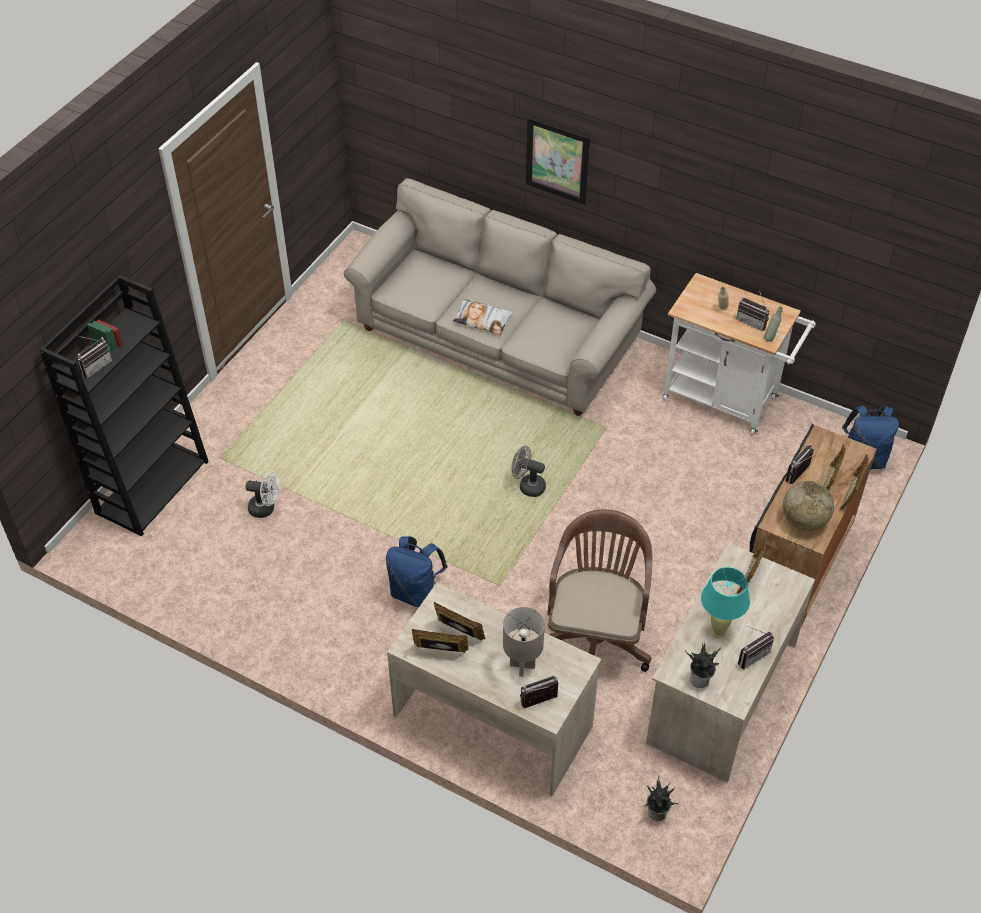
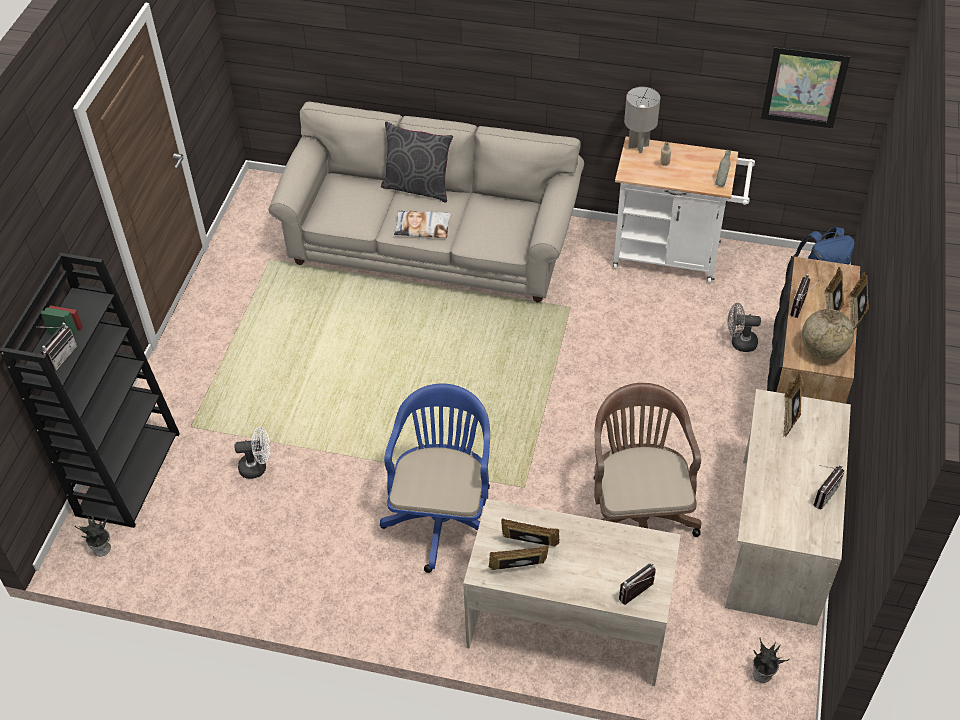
camera: 15 degrees left, 0 degrees up
(416, 593) = (443, 515): blue backpack -> blue office chair
(492, 280) = (417, 187): none -> grey pillow
(522, 665) = (606, 561): grey table lamp -> grey table lamp (638, 146)
(528, 486) = (515, 382): grey fan -> grey fan (739, 342)
(557, 160) = (467, 51): picture -> picture (804, 87)
(700, 680) = (784, 531): potted plant -> potted plant (102, 549)
(718, 631) = (782, 478): turquoise table lamp -> none
(753, 321) = (698, 171): radio -> none

